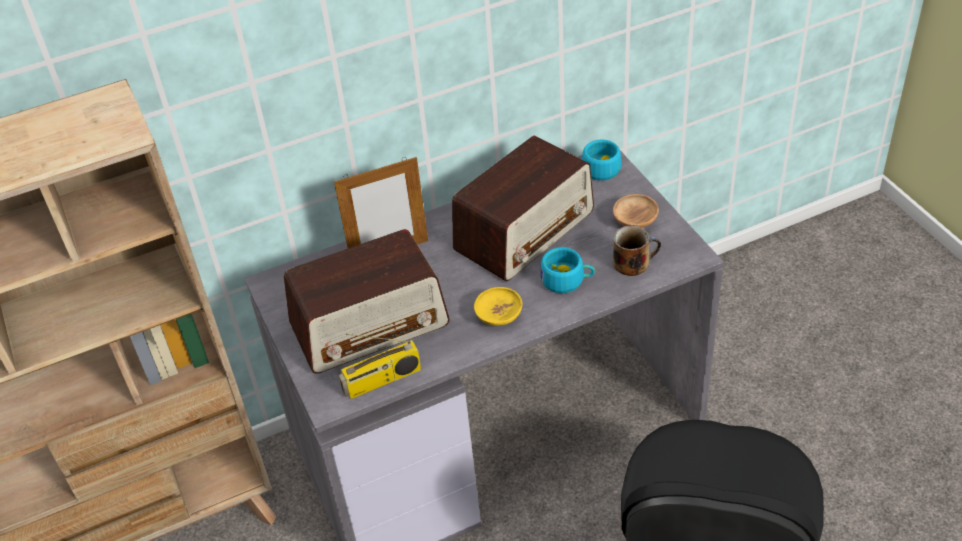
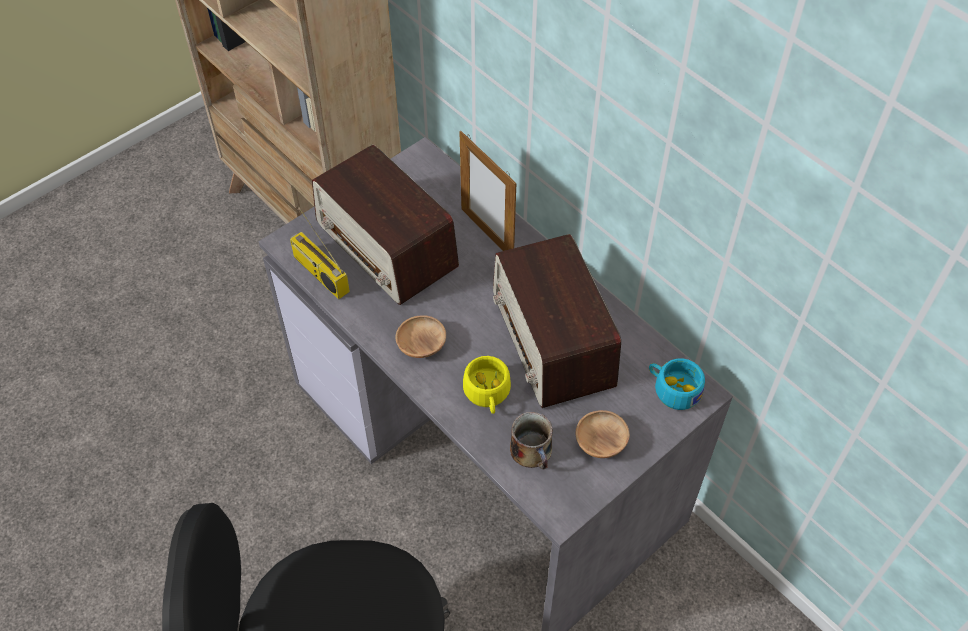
camera: 70 degrees right, 10 degrees up
(499, 316) = (421, 345): yellow bowl -> brown bowl
(525, 230) = (552, 340): radio -> radio turned 45 degrees clockwise
(567, 280) = (487, 394): turquoise cup -> yellow cup

